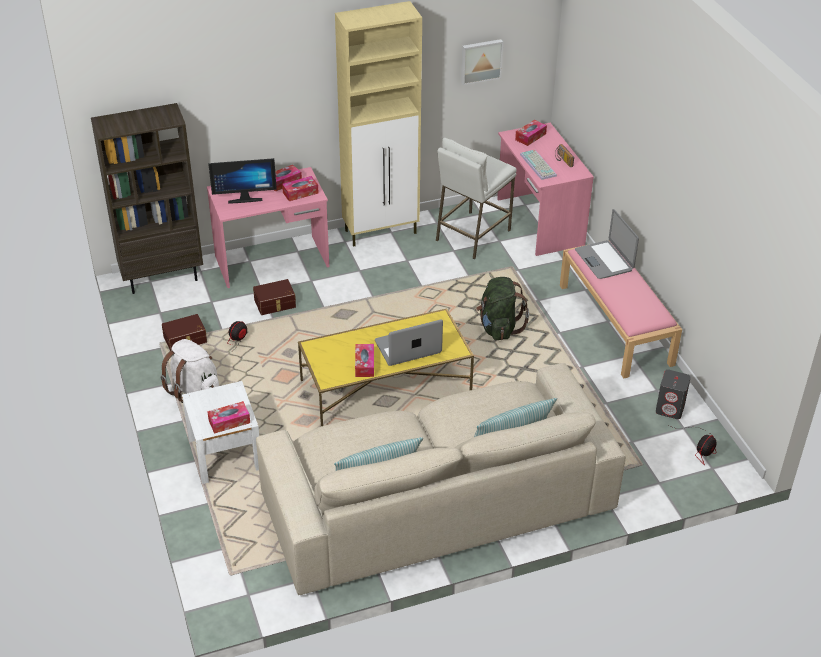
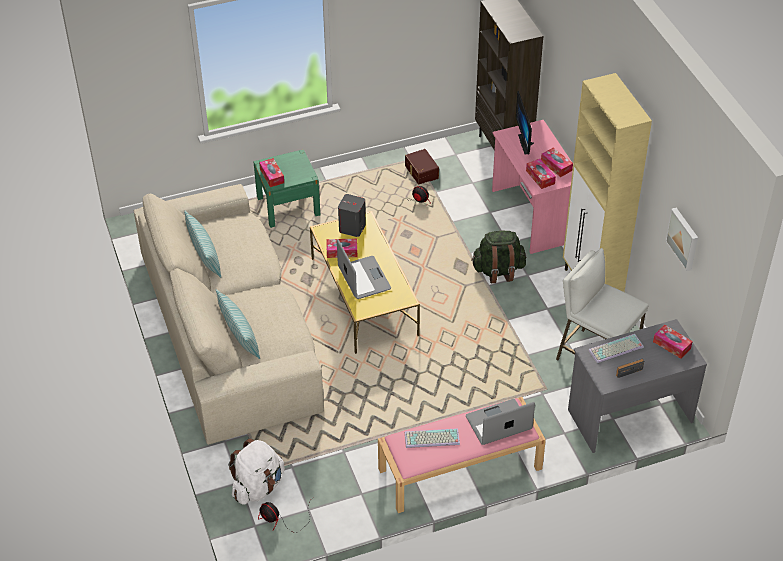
camera: 90 degrees right, 5 degrees up
(194, 390) = (360, 183): white backpack -> white backpack (258, 487)
(225, 454) = (288, 206): white nightstand -> green nightstand
(275, 304) = (472, 222): brown storage box -> none
(499, 328) = (448, 376): green backpack -> green backpack (498, 271)
(539, 222) = (629, 415): pink desk -> grey desk
(630, 302) = (431, 439): none -> keyboard
(670, 409) = (335, 502): grey speaker -> grey speaker (352, 228)

